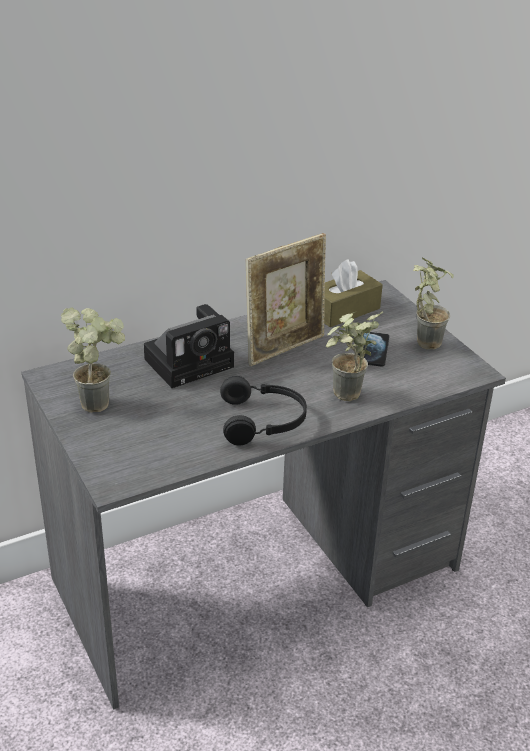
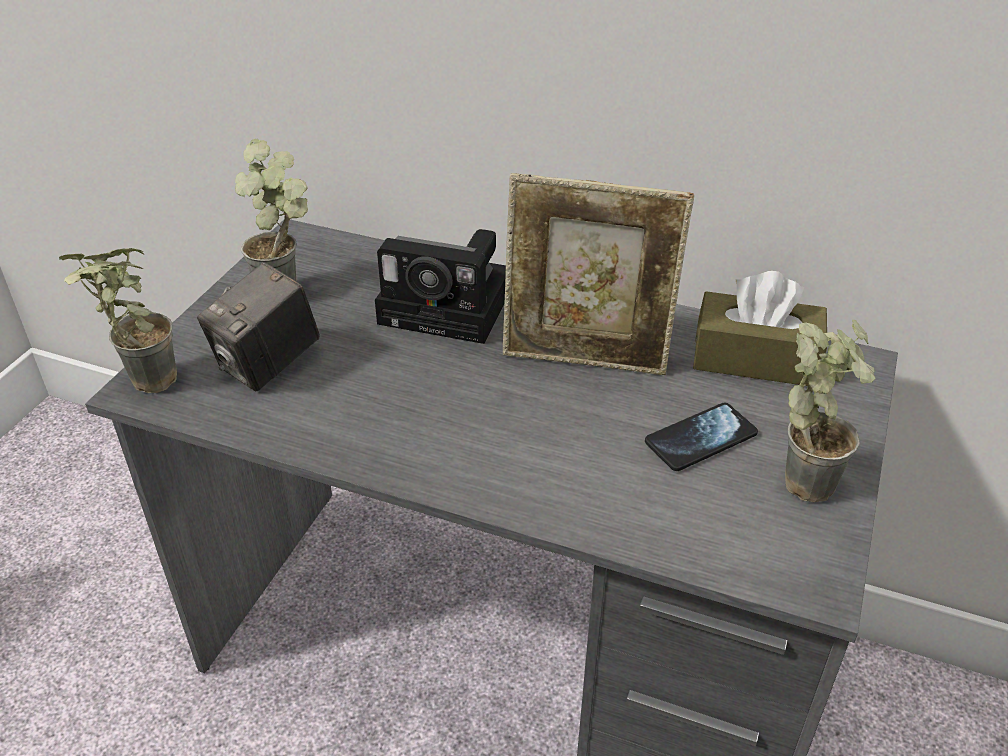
camera: 50 degrees right, 5 degrees up
(155, 434) = (268, 365): none -> camera
(263, 421) = (397, 433): black headphones -> none
(345, 399) = (543, 478): potted plant -> potted plant (140, 384)

